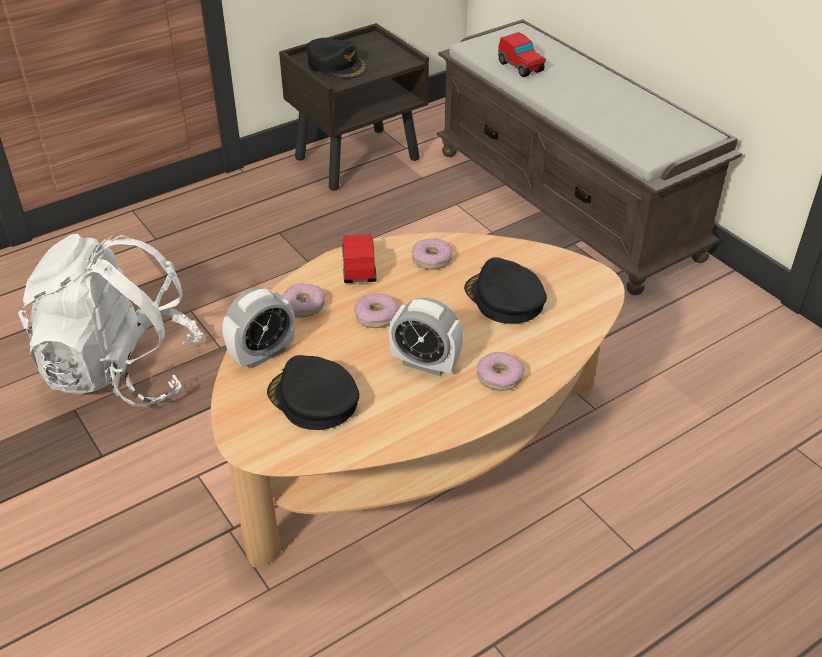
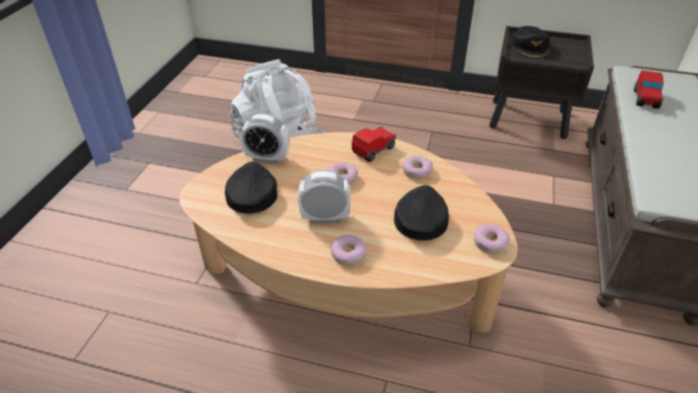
camera: 50 degrees right, 0 degrees up
(304, 305) = (319, 150): donut -> donut (490, 242)
(425, 363) = (325, 217): alarm clock -> alarm clock turned 105 degrees clockwise

